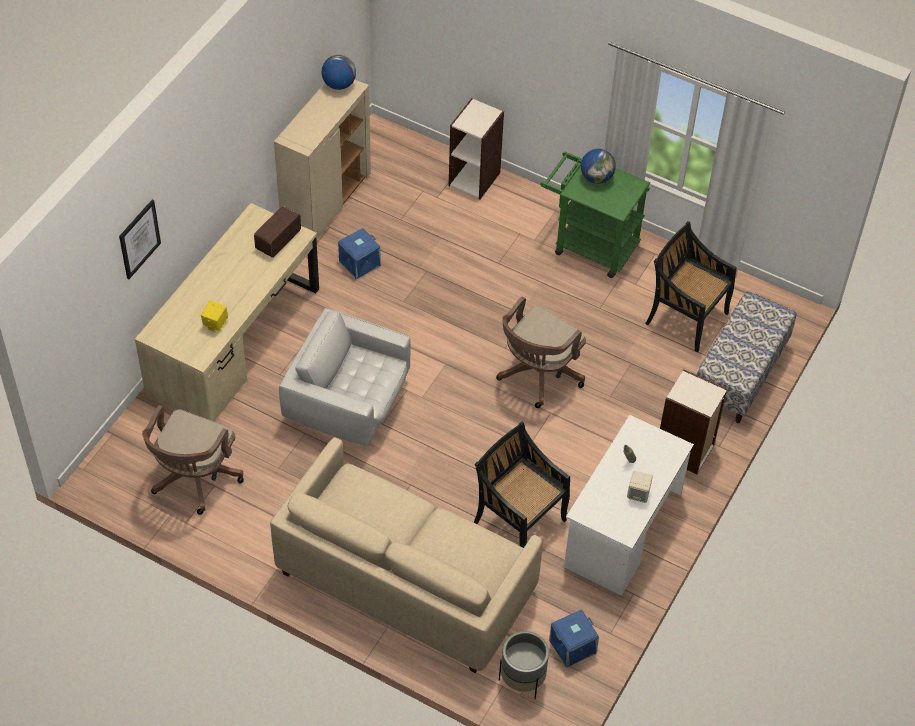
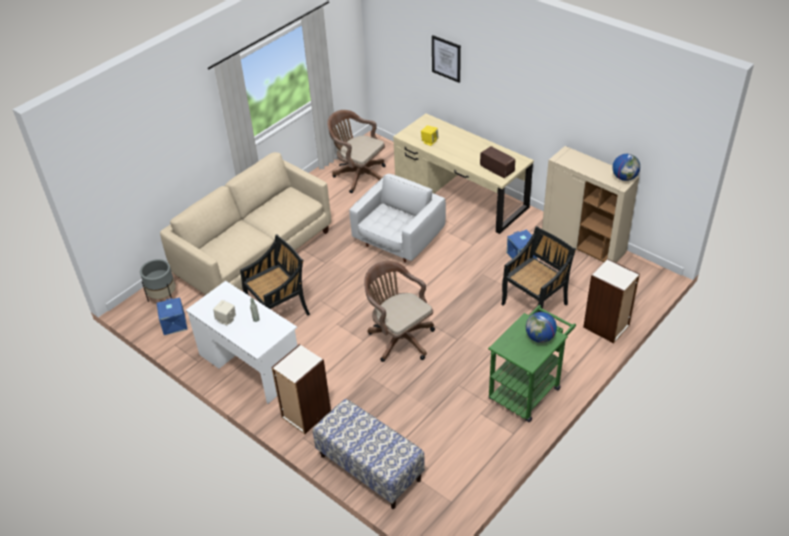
camera: 105 degrees right, 10 degrees down
(685, 317) = (438, 441): black chair -> black chair (535, 303)

